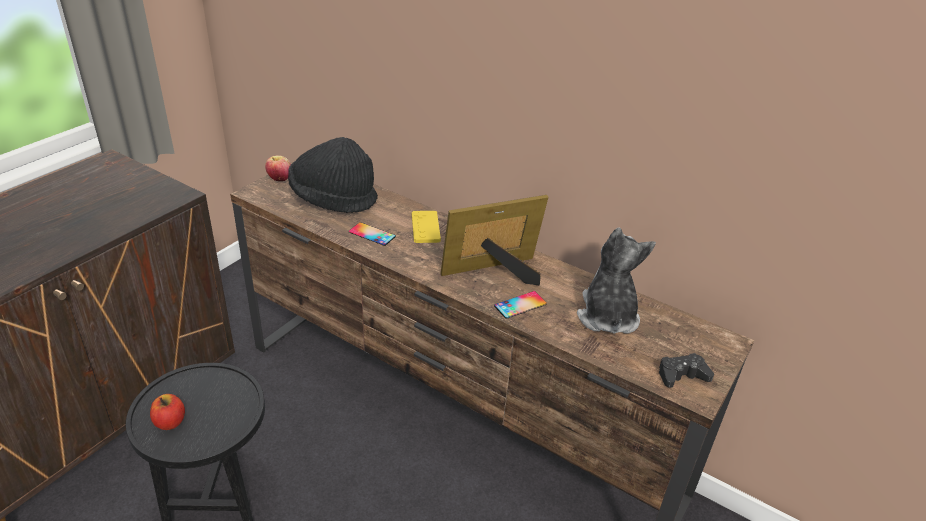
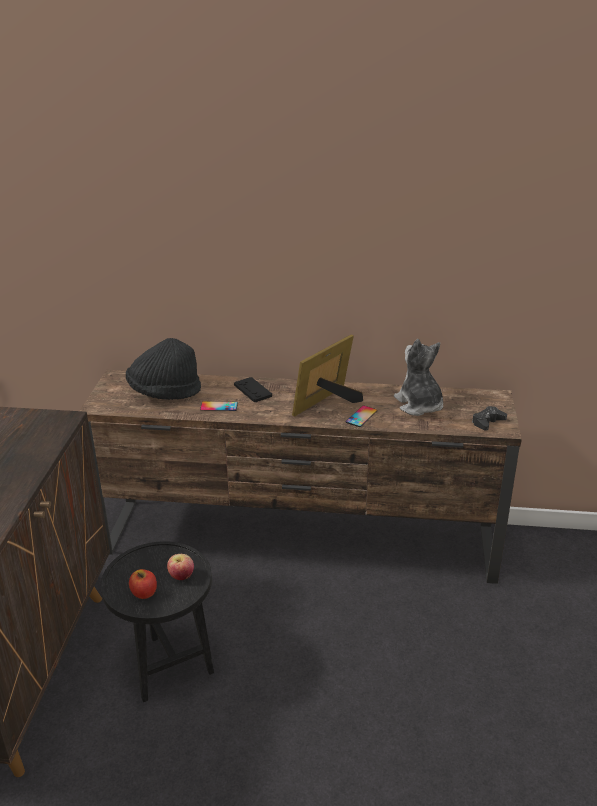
camera: 25 degrees left, 5 degrees down
(279, 179) = (106, 391): apple -> apple (181, 576)
(425, 227) = (252, 390): yellow game controller -> black game controller

